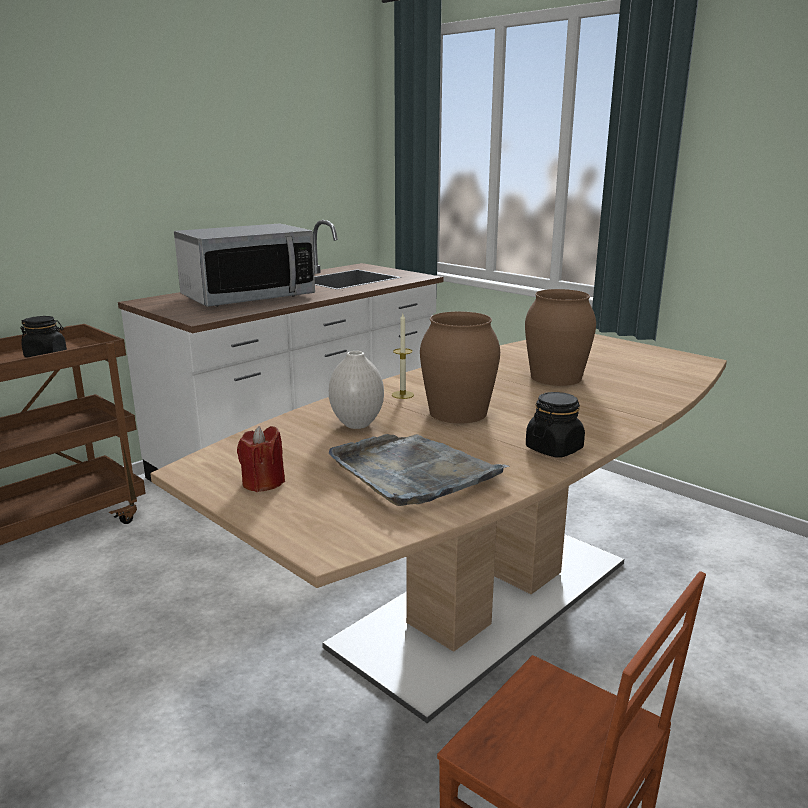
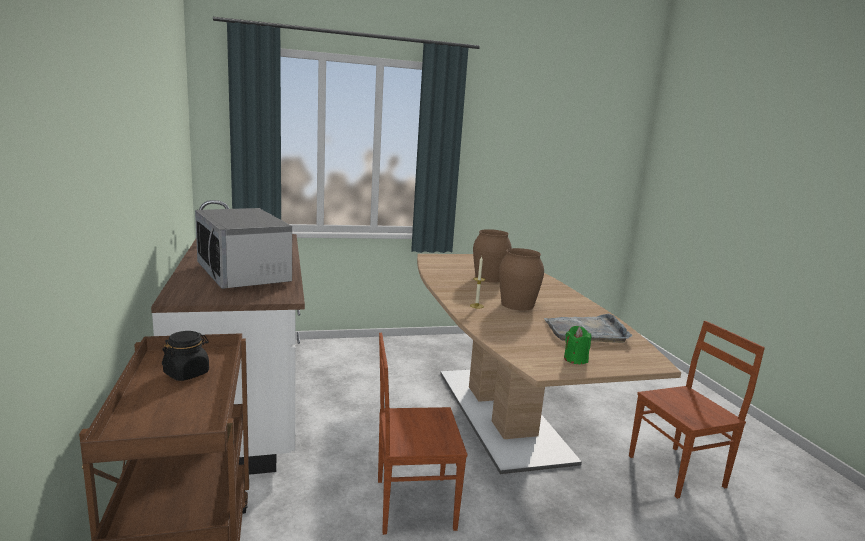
camera: 60 degrees left, 5 degrees down
(205, 603) = (413, 503): none -> brown chair
(248, 297) = (244, 275): microwave -> microwave turned 150 degrees clockwise
(263, 483) = (575, 359): red candle -> green candle
(356, 424) = (511, 324): white vase -> none
(554, 449) = (580, 305): black jar -> none

